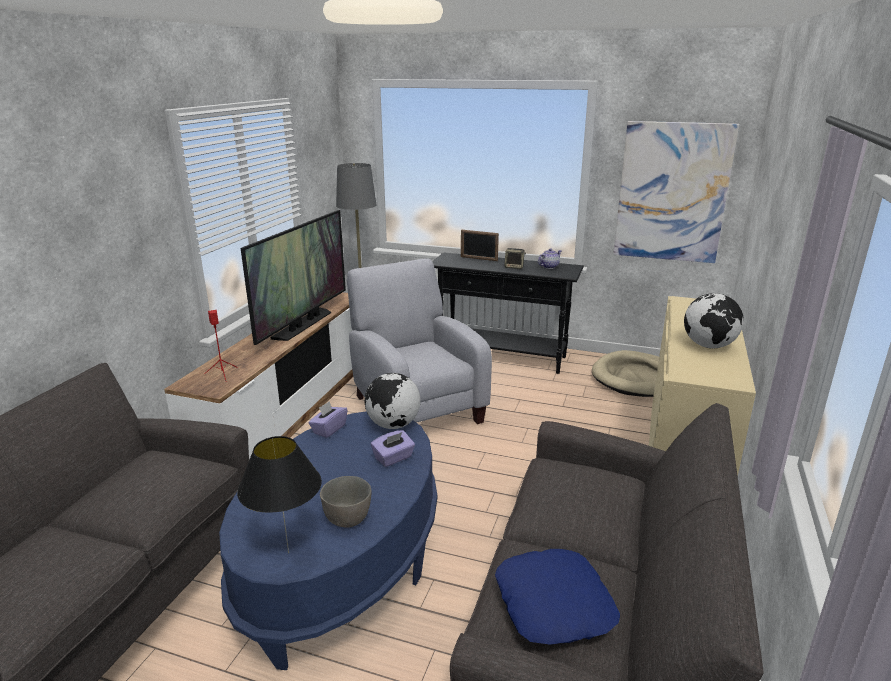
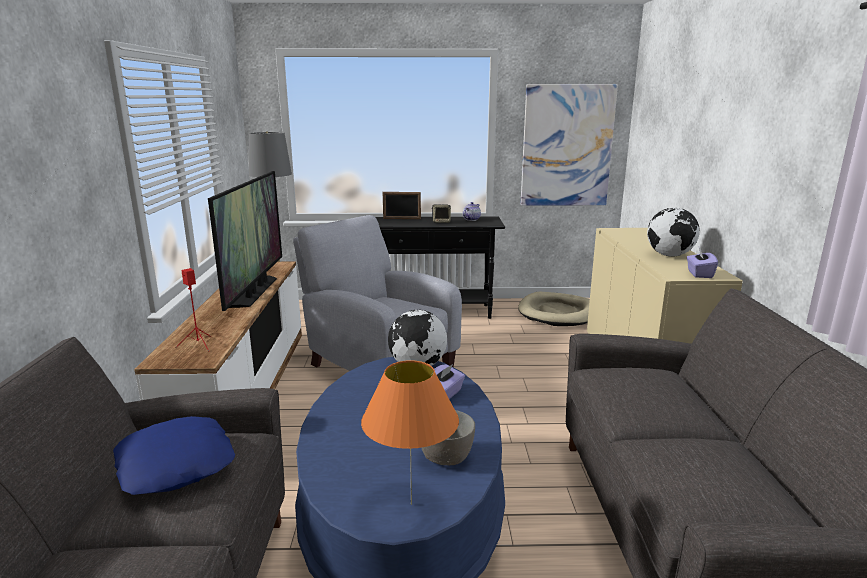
camera: 20 degrees left, 5 degrees down
(288, 553) = (411, 504): black table lamp -> orange table lamp
(329, 429) = (353, 381): purple tissue box -> purple tissue box (699, 274)
(554, 604) = (724, 481): blue pillow -> blue pillow (177, 464)

